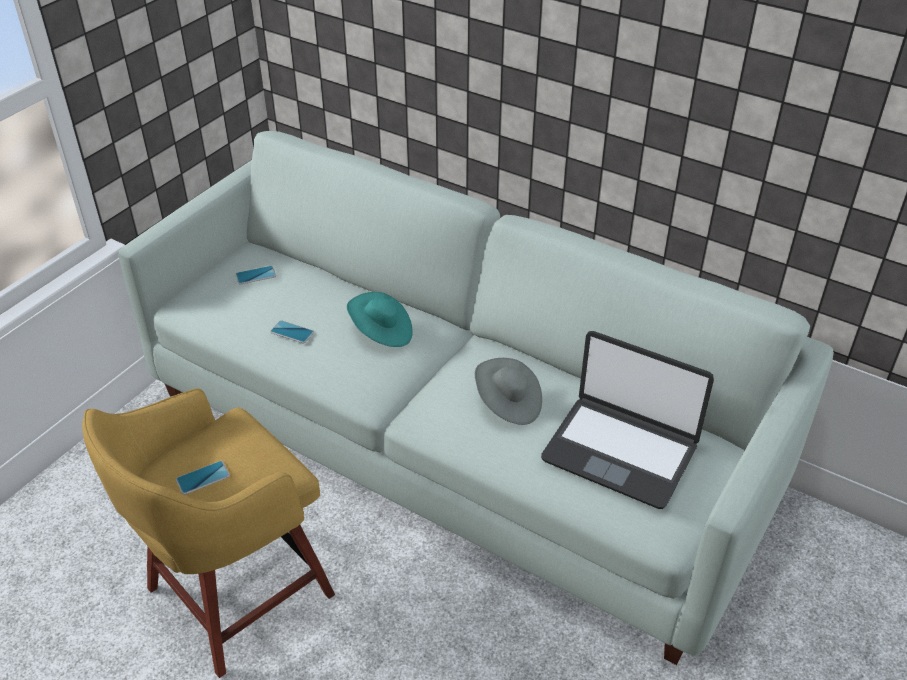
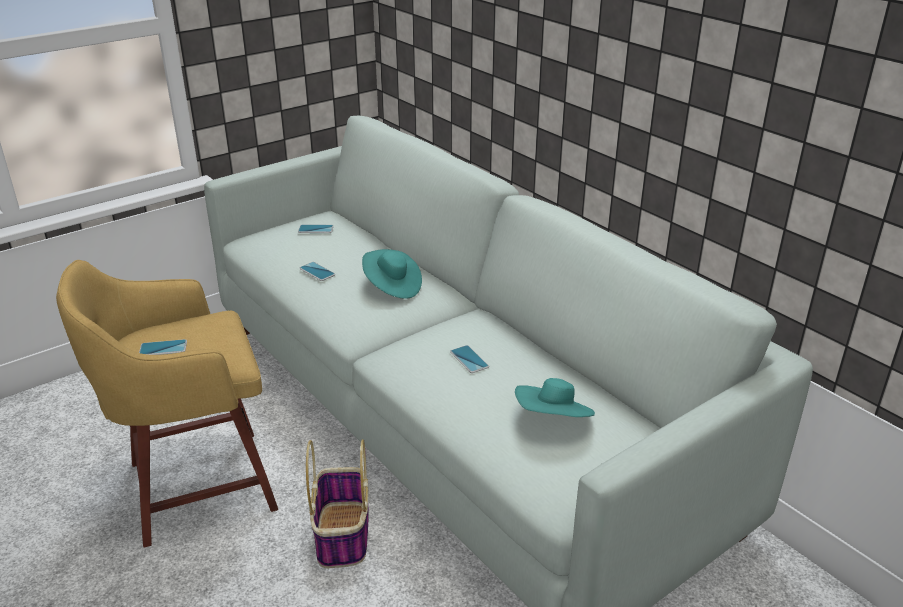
camera: 20 degrees right, 10 degrees down
(414, 602) = (343, 536): none -> basket
(508, 404) = (469, 359): grey hat -> phone
(620, 451) = (553, 420): laptop -> turquoise hat

